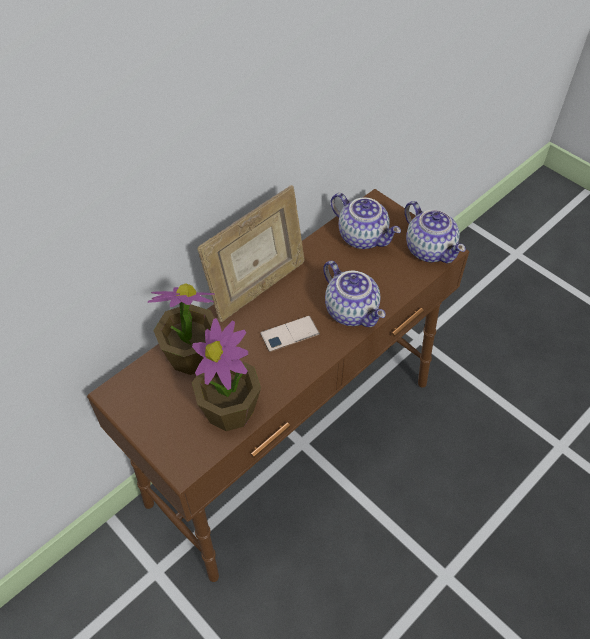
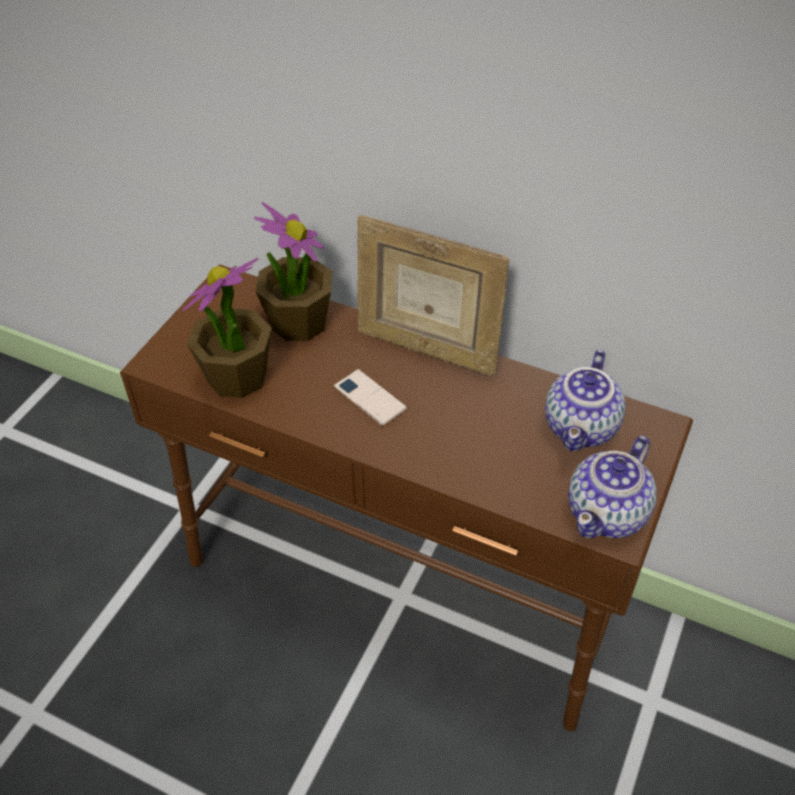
camera: 70 degrees right, 5 degrees down
(352, 311) = (438, 451): teapot -> none

